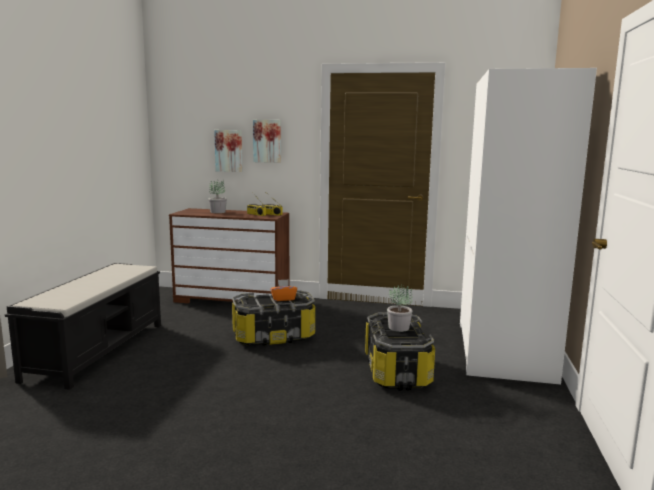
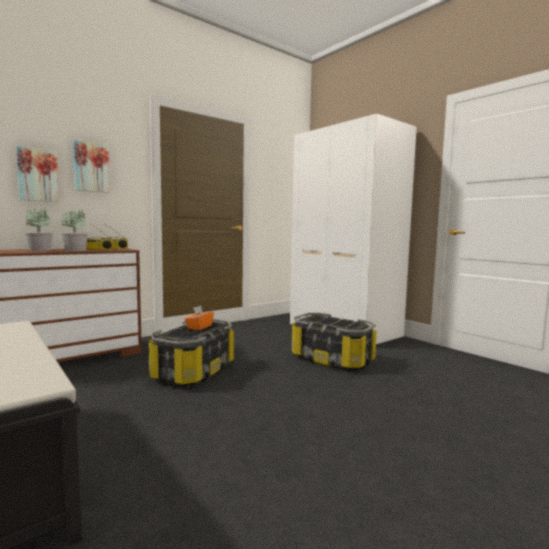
camera: 50 degrees left, 5 degrees down
(399, 327) = (330, 321): potted plant -> potted plant (76, 250)

